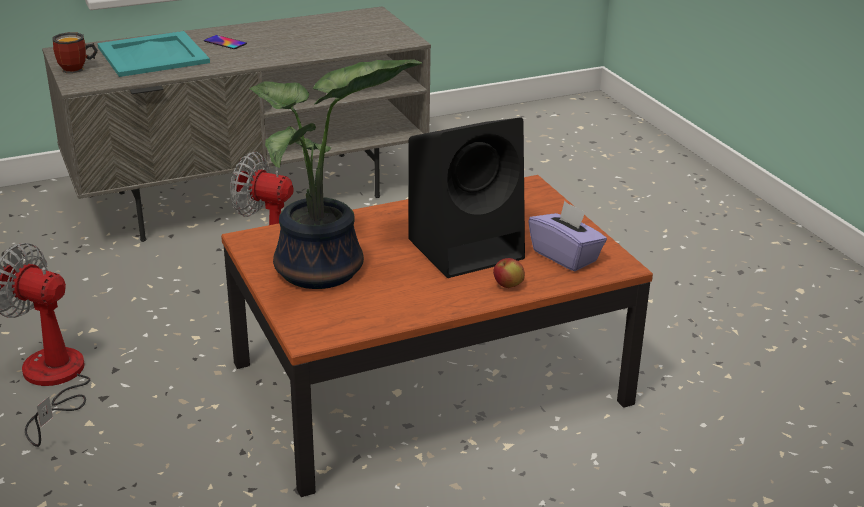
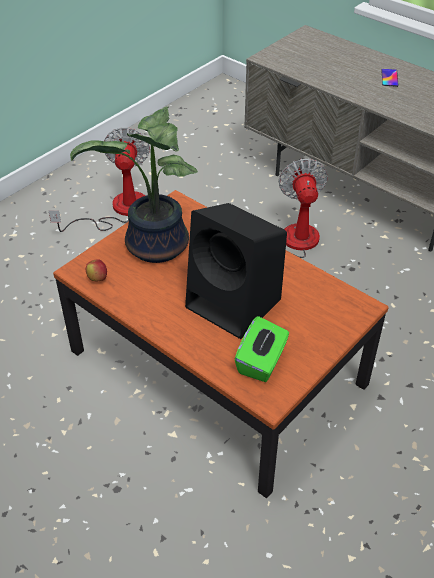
camera: 65 degrees right, 15 degrees up
(77, 70) = (285, 48): mug -> none
(153, 54) = (338, 62): turquoise tray -> none
(508, 286) = (195, 342): apple -> apple (97, 278)
(565, 256) = (261, 362): purple tissue box -> green tissue box

